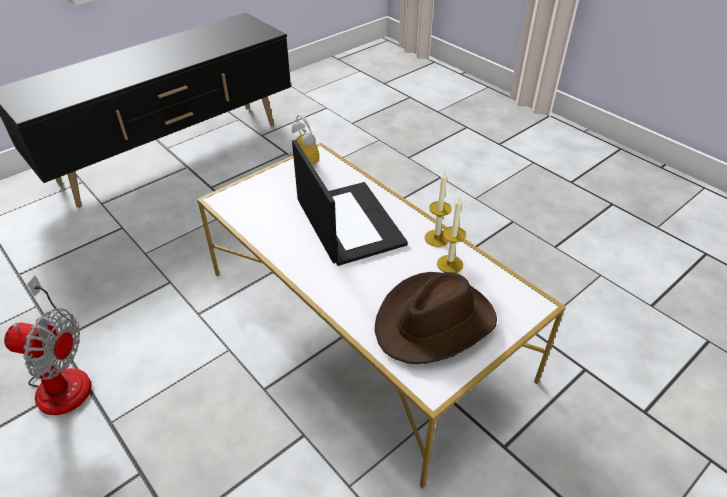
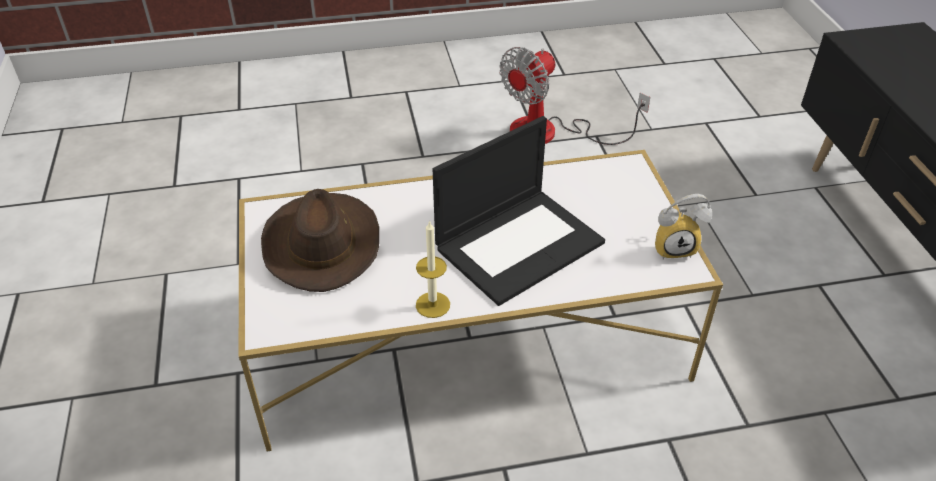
camera: 120 degrees right, 0 degrees up
(348, 222) = (519, 244): laptop -> laptop turned 45 degrees counterclockwise
(449, 264) = (383, 294): candle -> none

